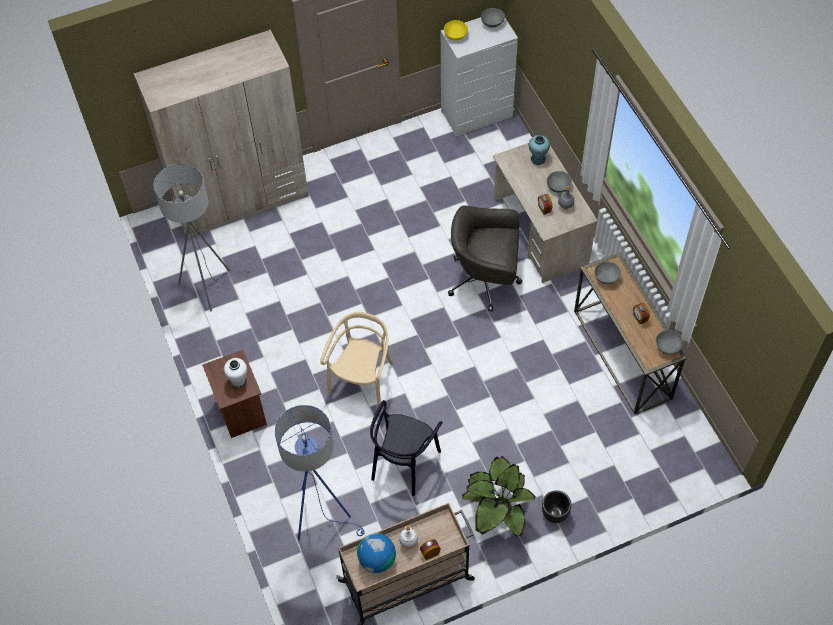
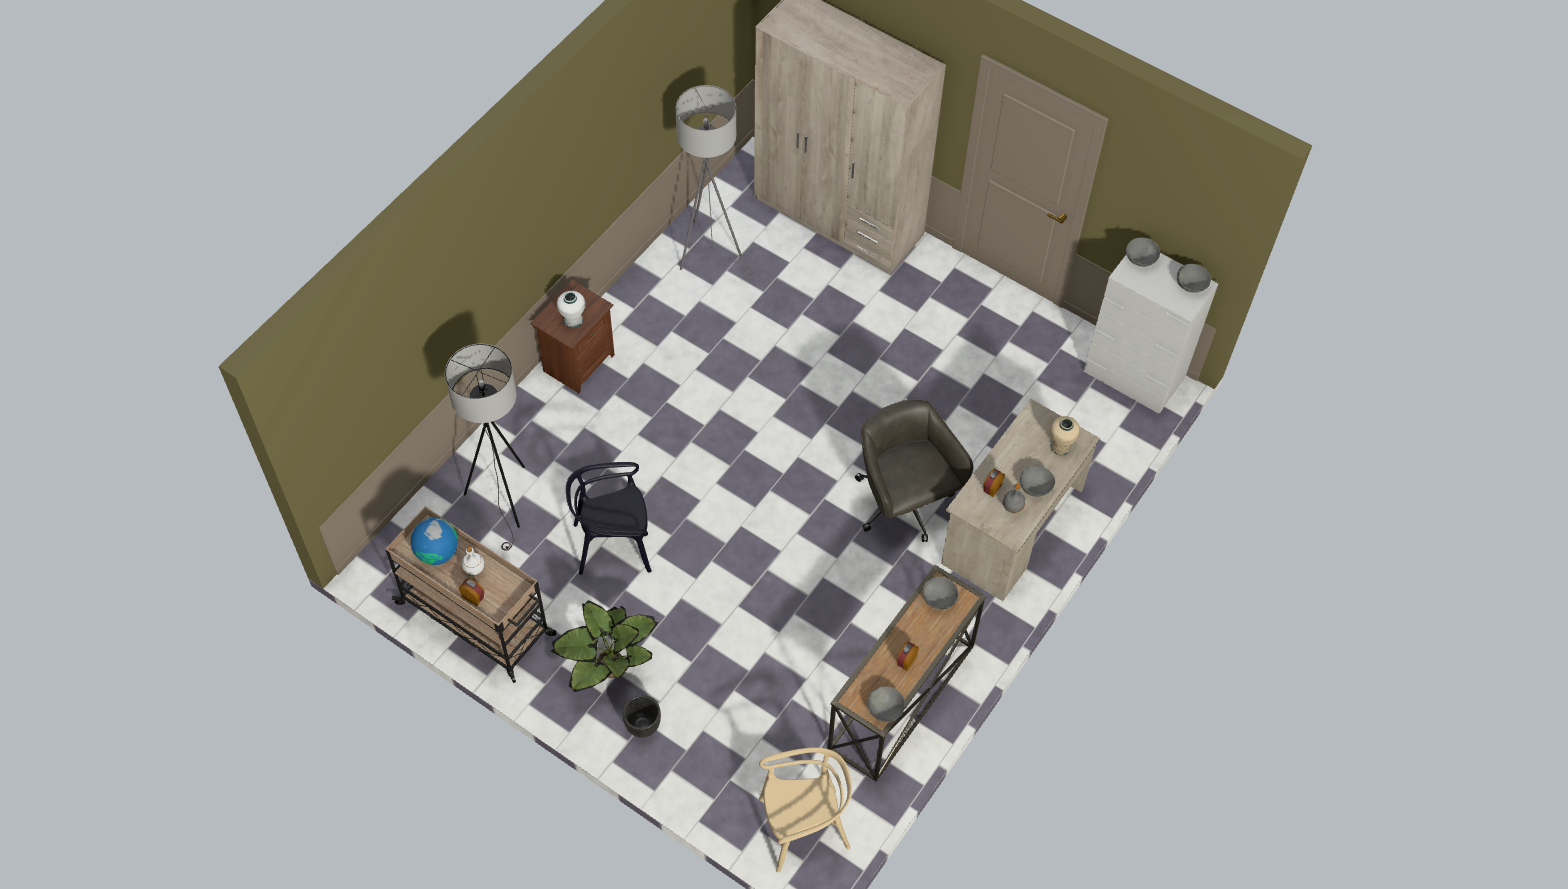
camera: 55 degrees right, 0 degrees up
(322, 514) = (505, 500): blue floor lamp -> grey floor lamp
(362, 380) = (689, 452): beige chair -> beige chair (803, 827)
(455, 36) = (1140, 259): yellow bowl -> grey bowl
(538, 159) = (1060, 446): turquoise vase -> beige vase

